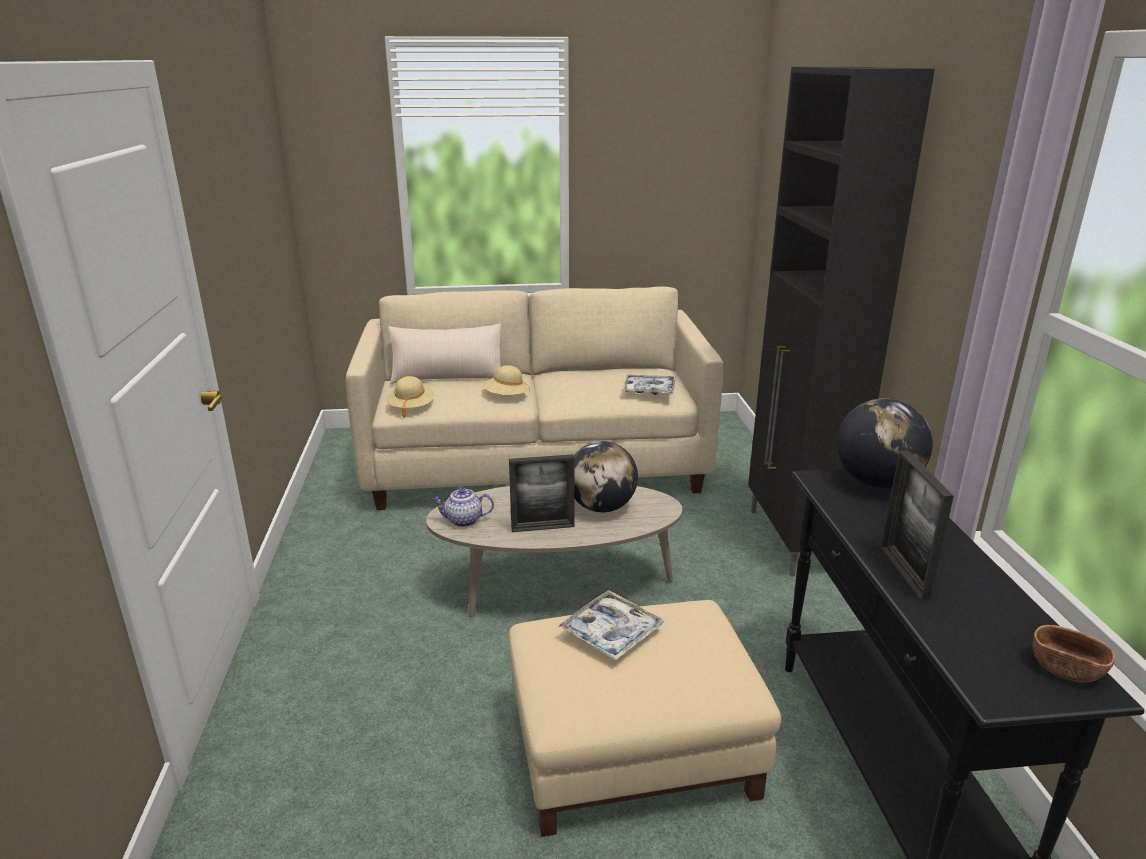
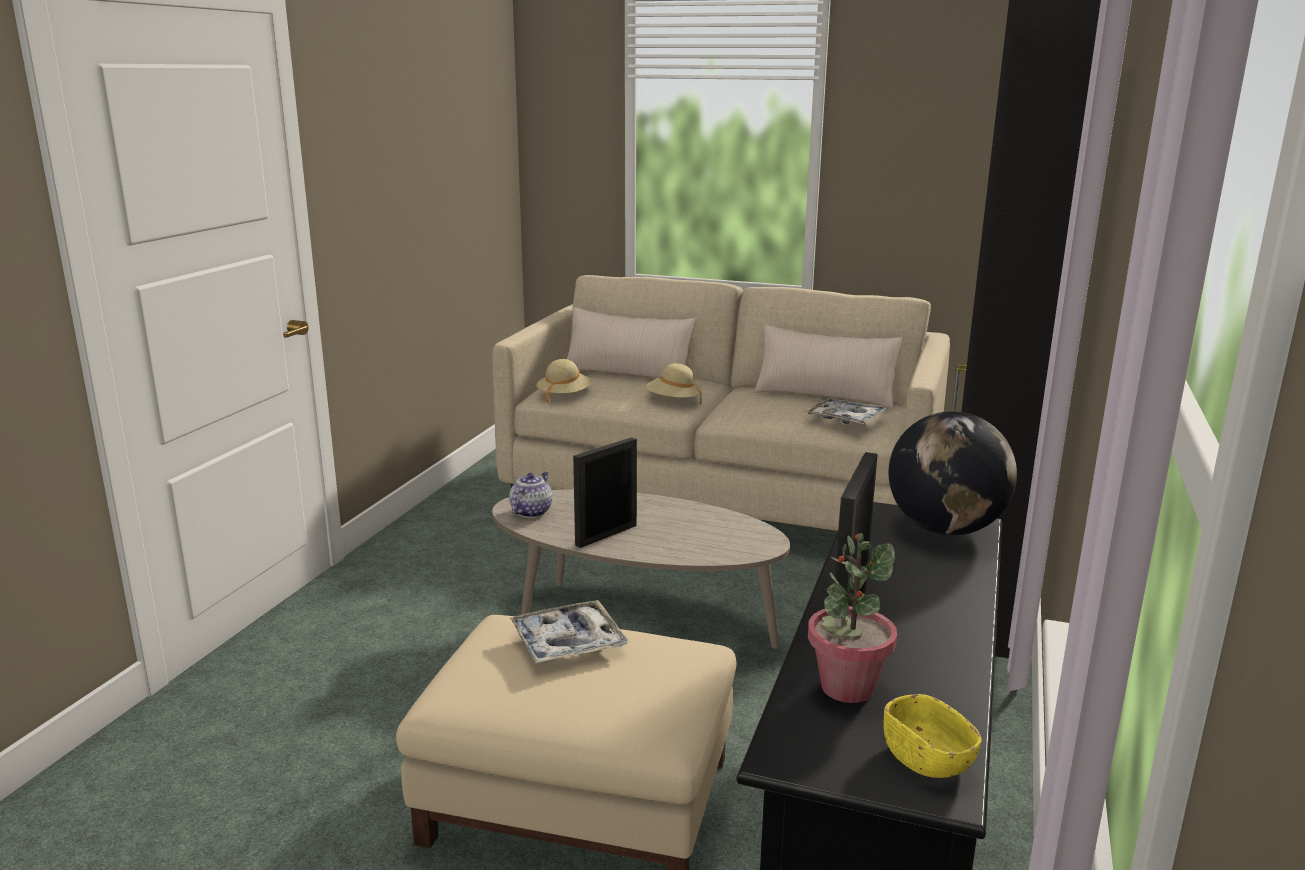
camera: 25 degrees right, 5 degrees down
(463, 520) = (531, 511): teapot -> teapot turned 90 degrees clockwise
(543, 528) = (606, 535): picture frame -> picture frame turned 120 degrees clockwise
(601, 507) = (691, 530): globe -> none
(614, 371) = (825, 395): none -> beige pillow
(965, 629) = (846, 687): none -> potted plant
(1066, 669) = (927, 760): brown bowl -> yellow bowl

